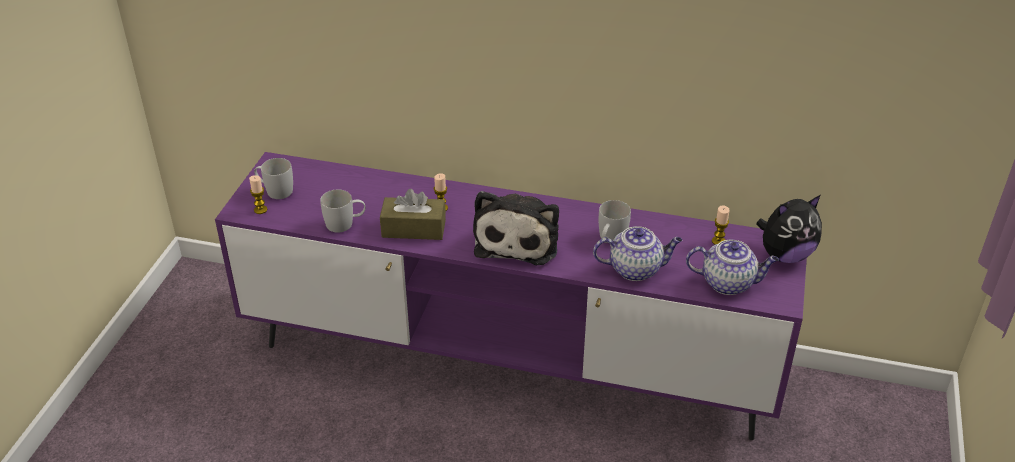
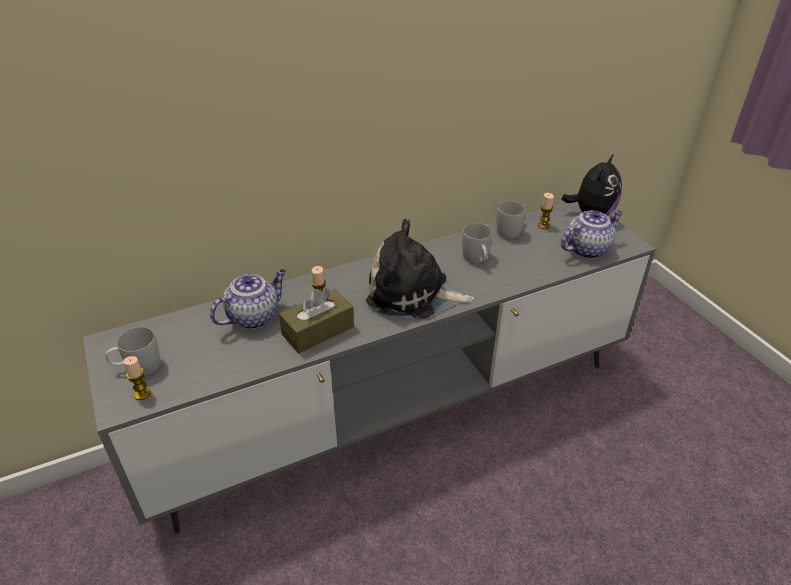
camera: 40 degrees left, 0 degrees up
(345, 223) = (248, 360): white mug -> white mug (510, 230)
(508, 362) = (394, 414): purple tv stand -> grey tv stand
(518, 239) = (413, 294): plush toy -> plush toy turned 135 degrees clockwise
(636, 269) = (521, 271): teapot -> teapot (254, 316)

